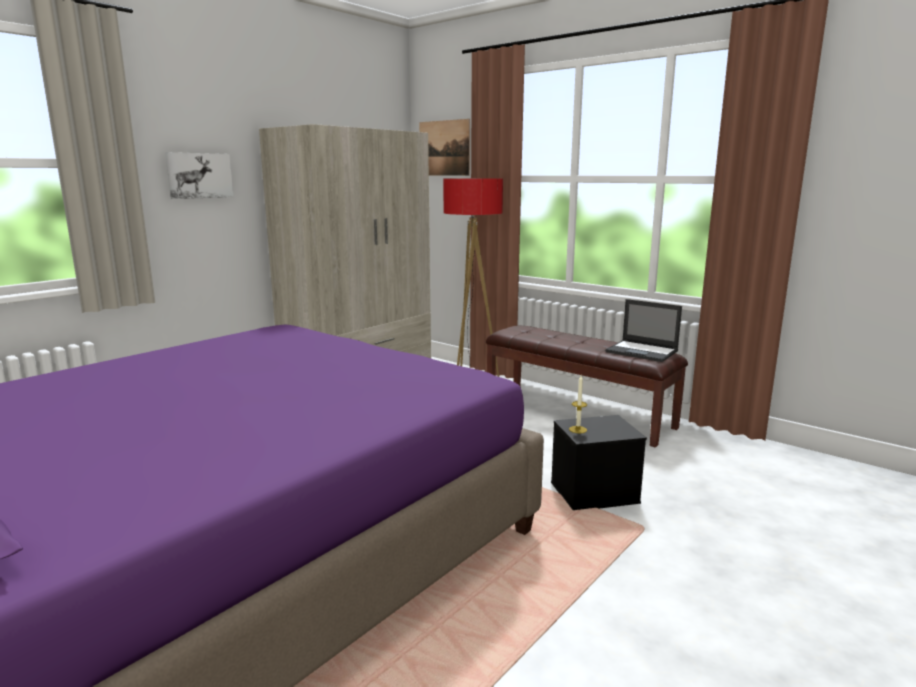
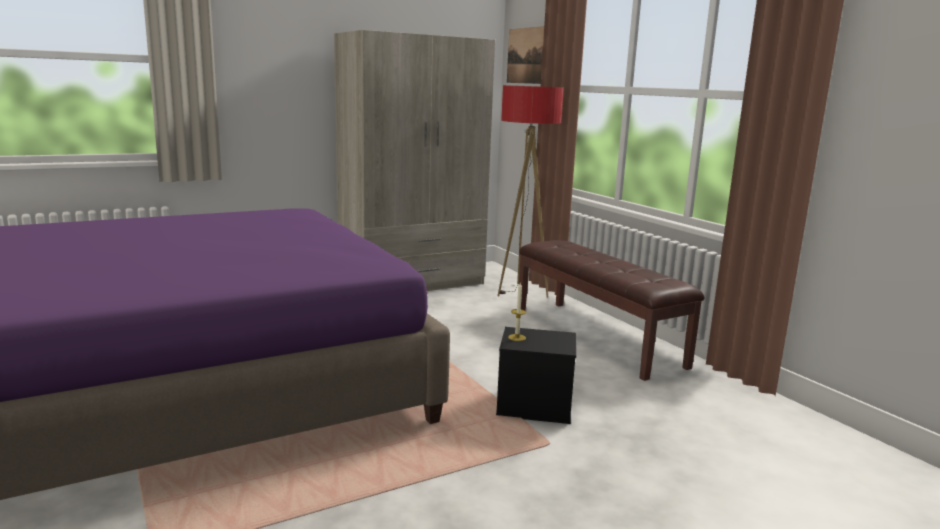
camera: 20 degrees right, 0 degrees up
(199, 175) = (274, 74): picture -> none
(642, 351) = (654, 278): laptop -> none

